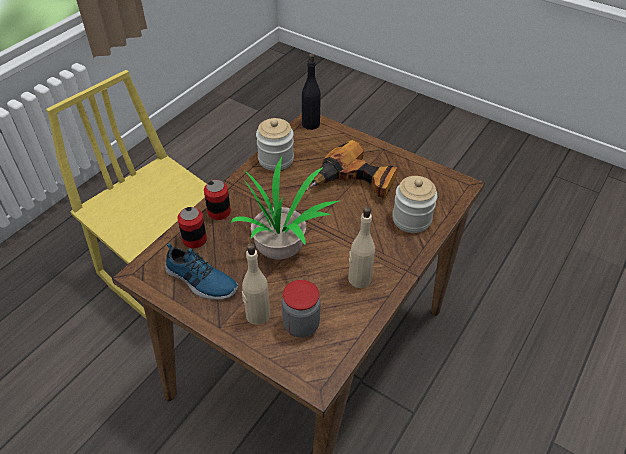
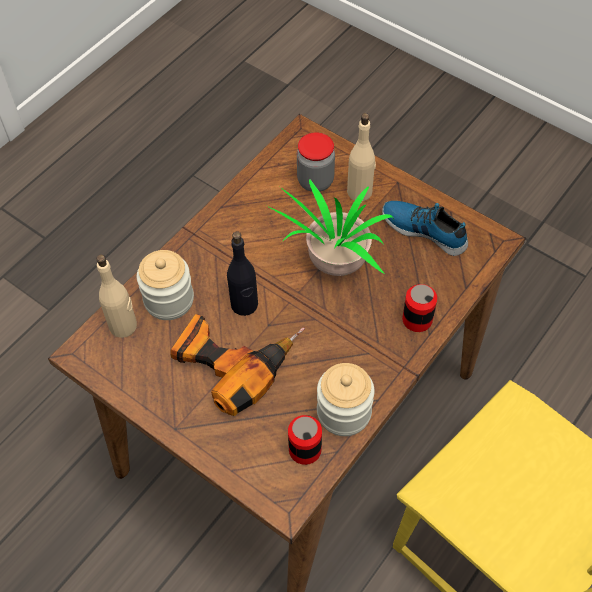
camera: 175 degrees left, 10 degrees up
(194, 240) = (441, 280): can -> can (305, 450)
(310, 124) = (285, 494): black bottle -> black bottle (244, 305)
(359, 279) = (249, 225): beige bottle -> beige bottle (123, 326)

